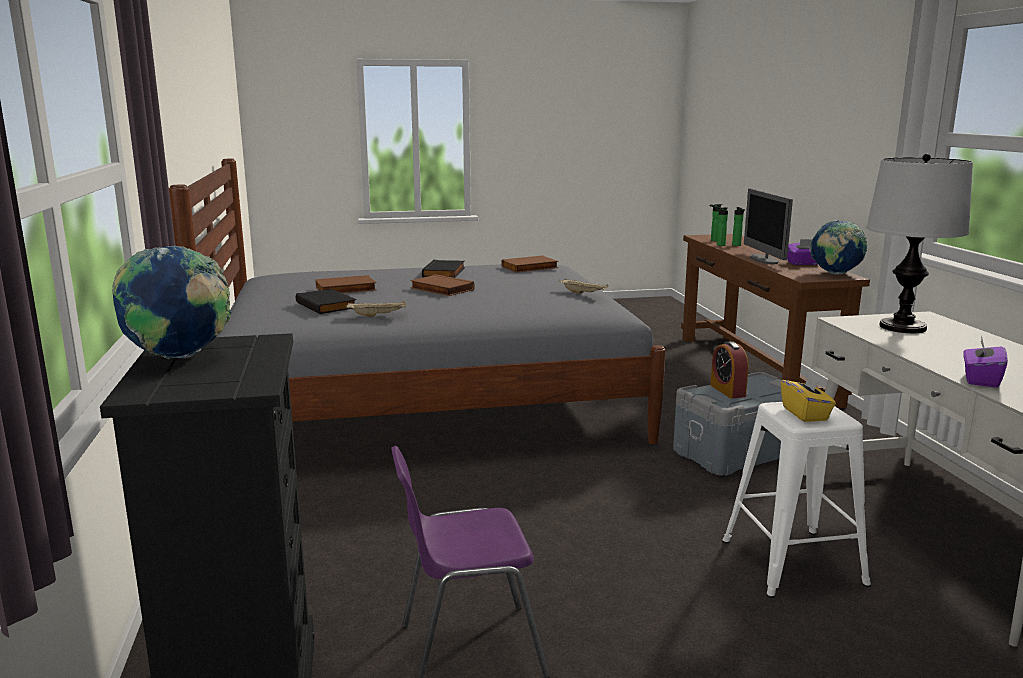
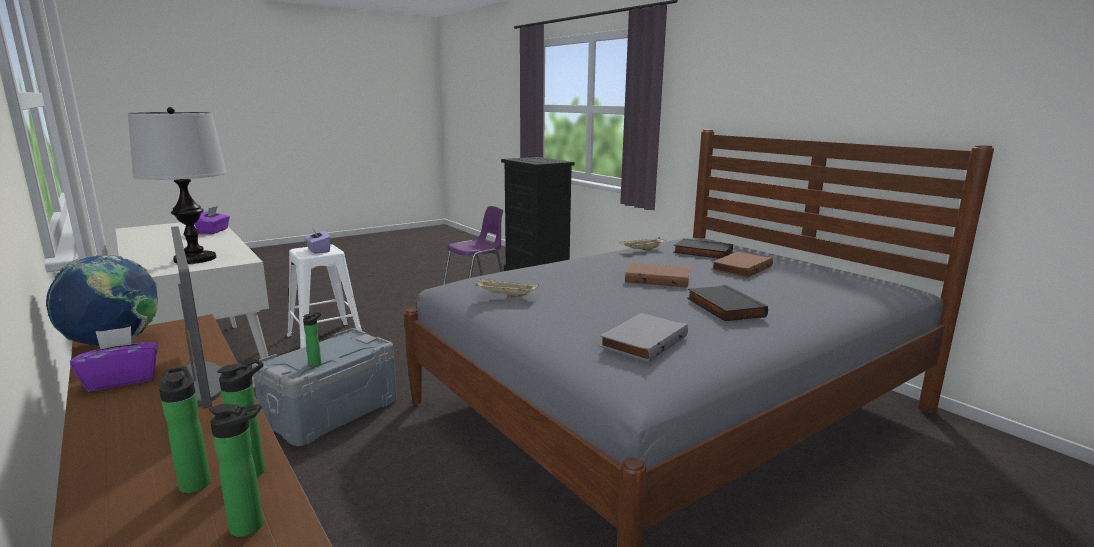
camera: 155 degrees right, 0 degrees up
(180, 357) = (550, 160): globe -> none
(530, 268) = (642, 341): brown book -> grey book
(727, 390) = (341, 352): alarm clock -> none
(748, 385) = (316, 363): none -> bottle
(805, 414) = (318, 250): yellow tissue box -> purple tissue box

